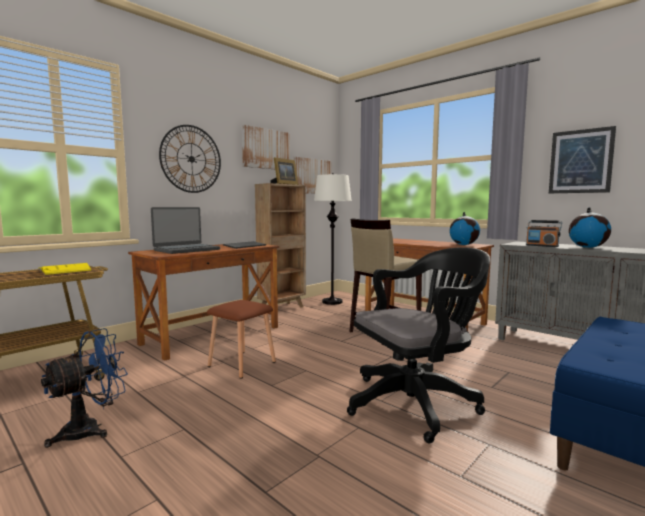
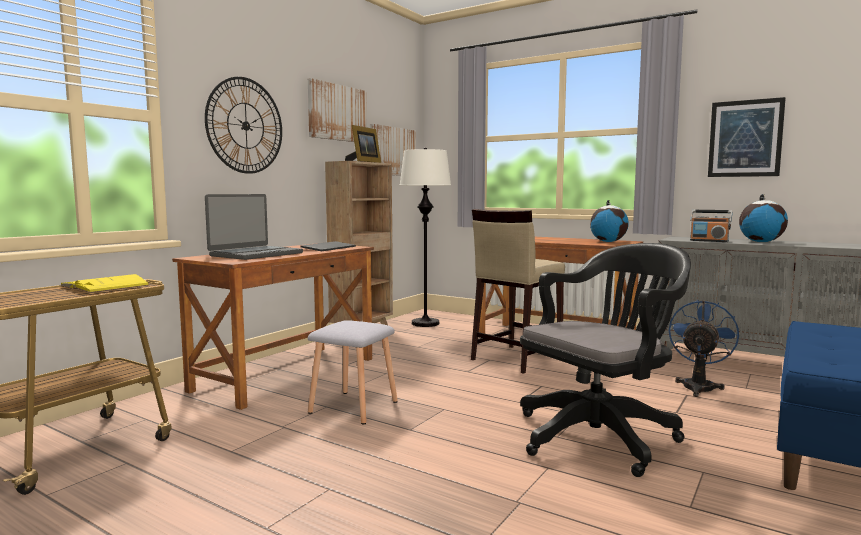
camera: 10 degrees left, 0 degrees up
(90, 429) = (198, 500): blue fan -> blue fan (699, 386)
(241, 364) = (353, 407): brown stool -> grey stool

